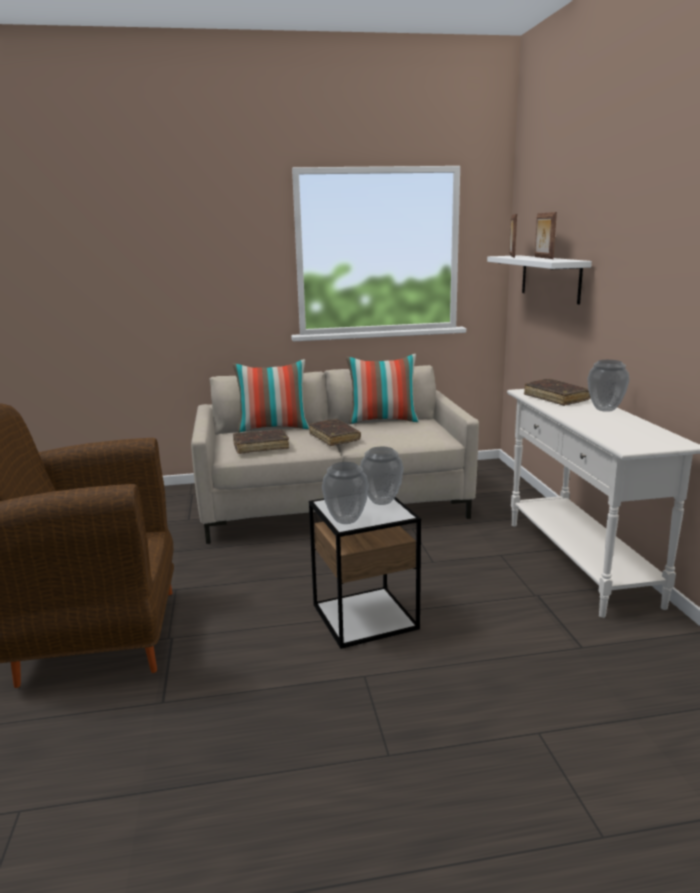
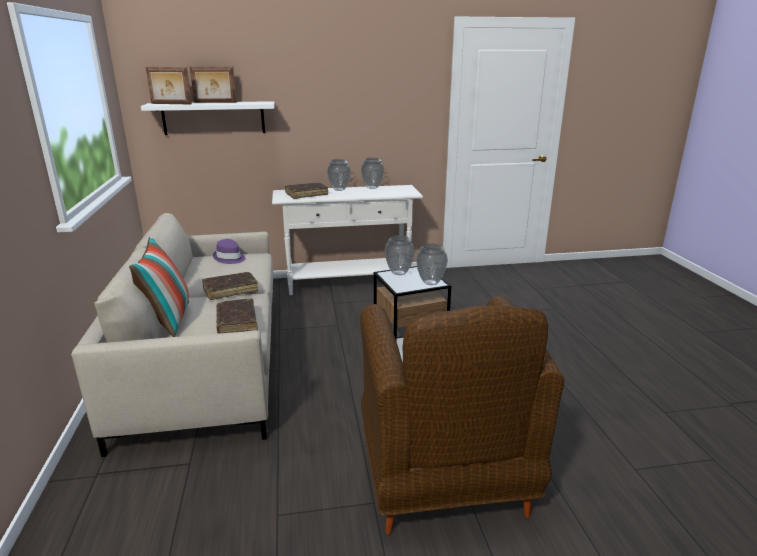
camera: 90 degrees left, 5 degrees up
(383, 420) = (188, 271): pillow -> none
(423, 428) = (229, 258): none -> purple hat
(643, 424) = (372, 187): none -> vase

